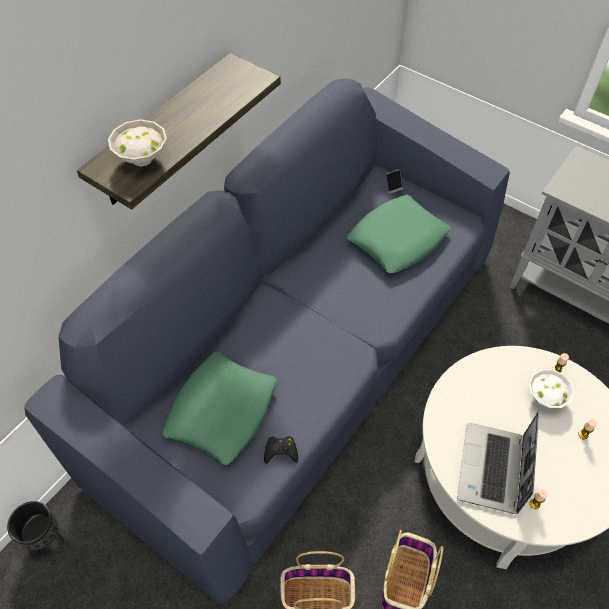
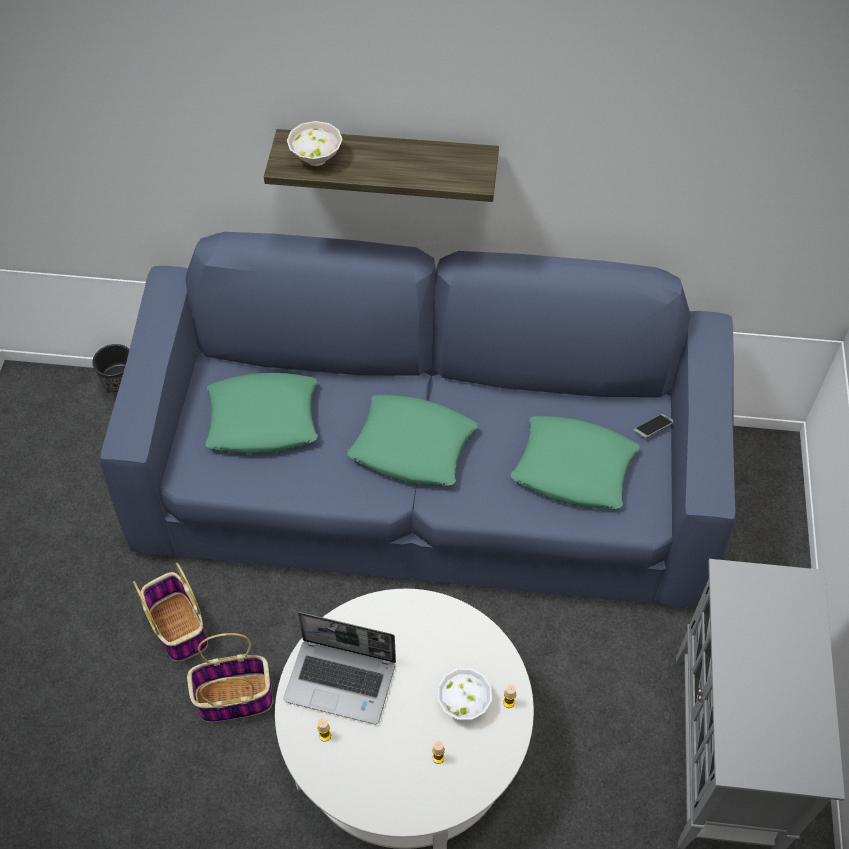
camera: 60 degrees right, 0 degrees up
(281, 451) = (247, 484): black game controller -> none
(319, 320) = (413, 446): none -> green pillow
(492, 469) = (342, 681): laptop -> laptop turned 150 degrees counterclockwise

